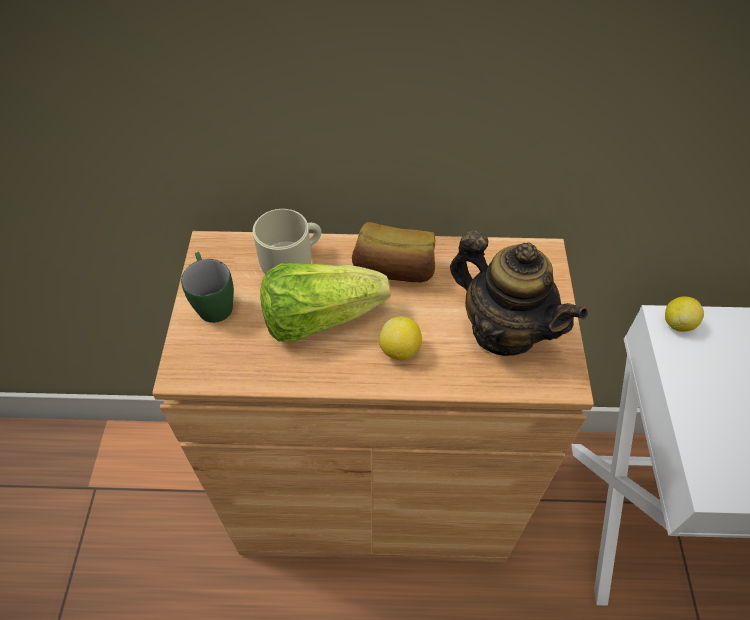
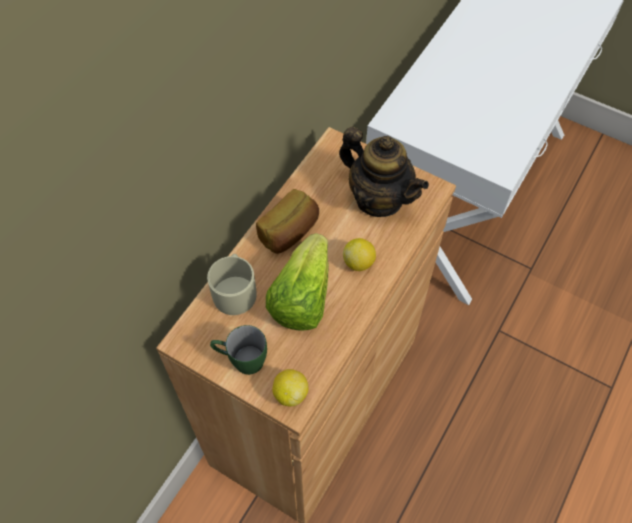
camera: 60 degrees left, 5 degrees up
(503, 330) = (379, 199): teapot -> teapot turned 60 degrees clockwise
(677, 323) = (392, 117): lemon -> lemon (290, 393)

